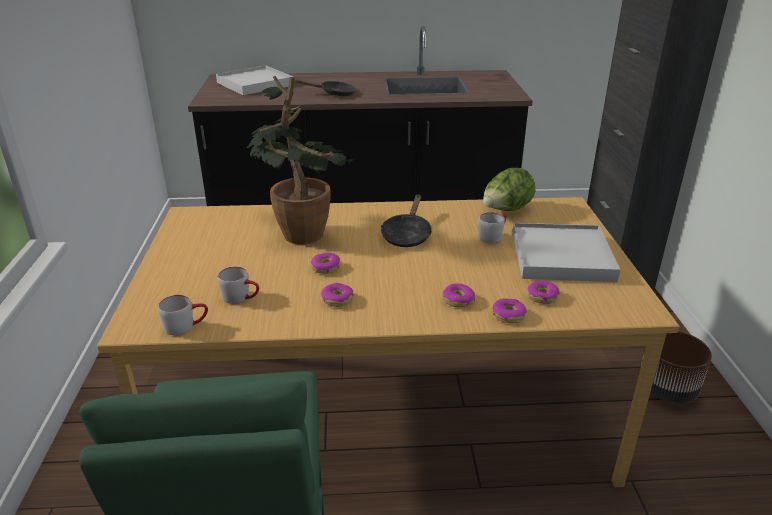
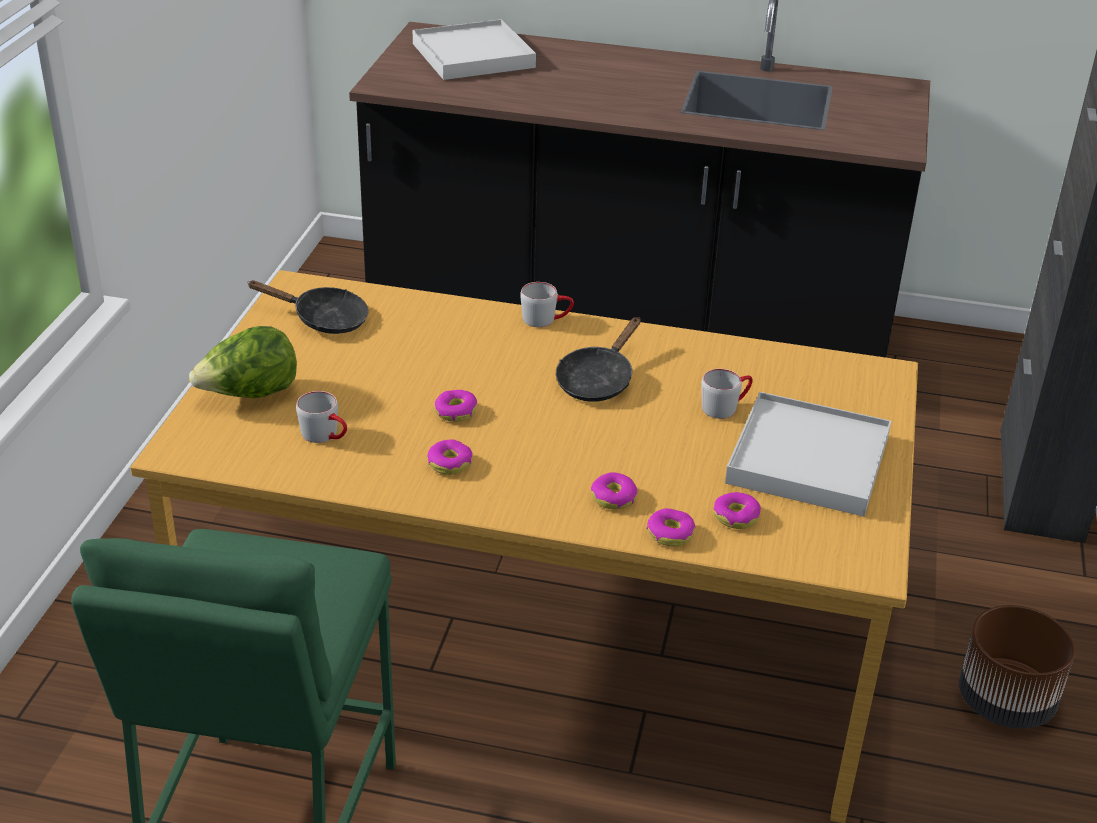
camera: 15 degrees right, 5 degrees up
(186, 326) = (243, 462): grey mug -> grey mug (546, 319)
(299, 230) = (445, 343): potted plant -> none
(334, 94) = (592, 97): black frying pan -> black frying pan (323, 319)
(506, 211) = (774, 366): lettuce -> lettuce (250, 395)

